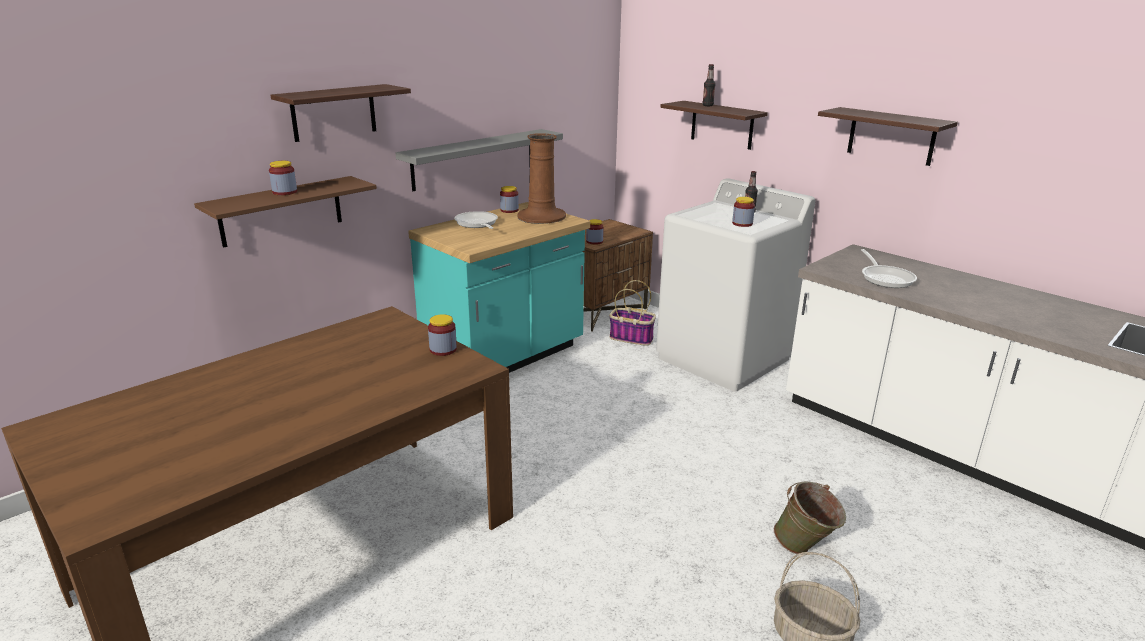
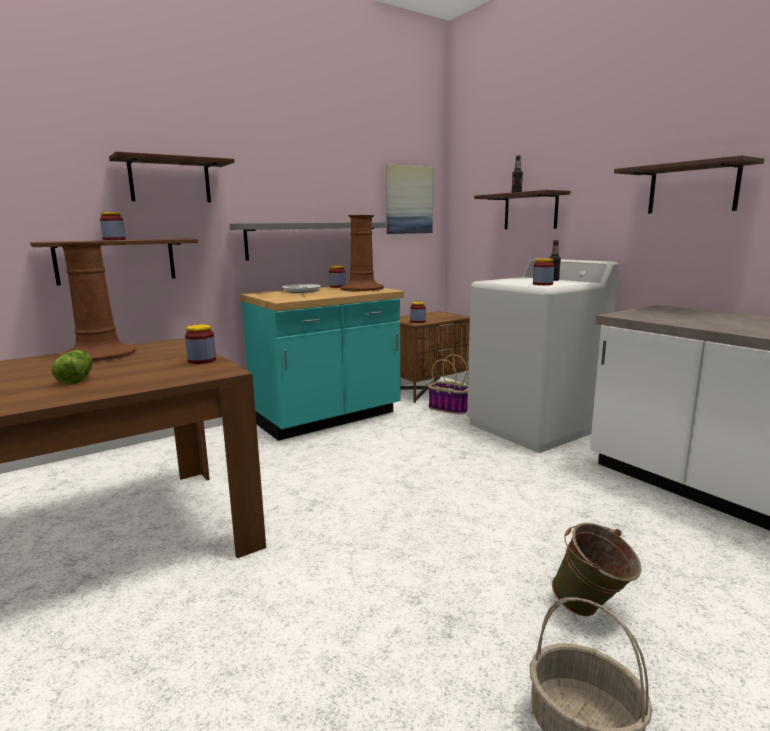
camera: 10 degrees right, 10 degrees down
(326, 344) = (99, 355): none -> brown vase
(345, 386) = (77, 379): none -> lettuce
(579, 97) = (408, 200): none -> picture
(885, 278) = (691, 320): frying pan -> none

